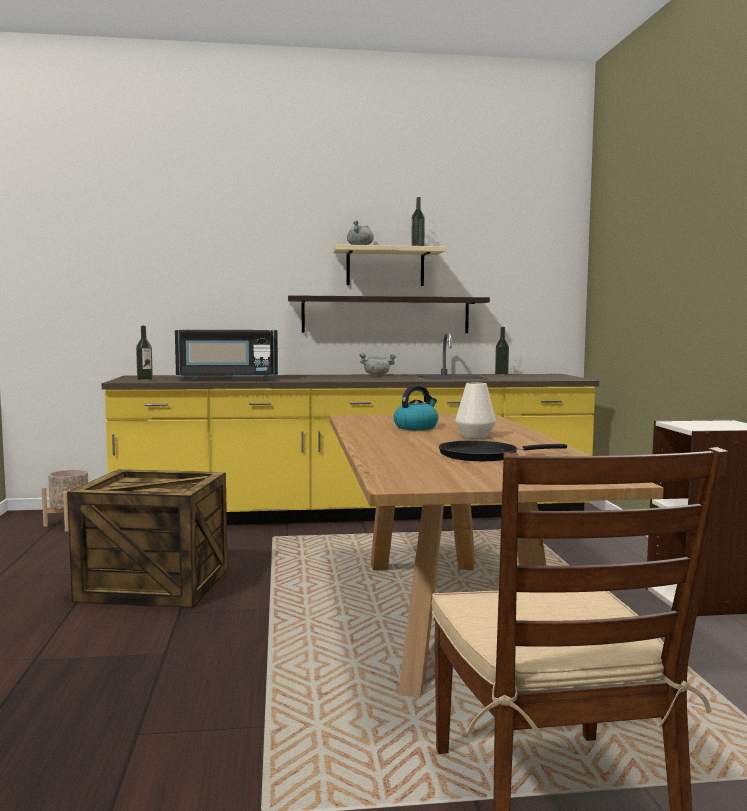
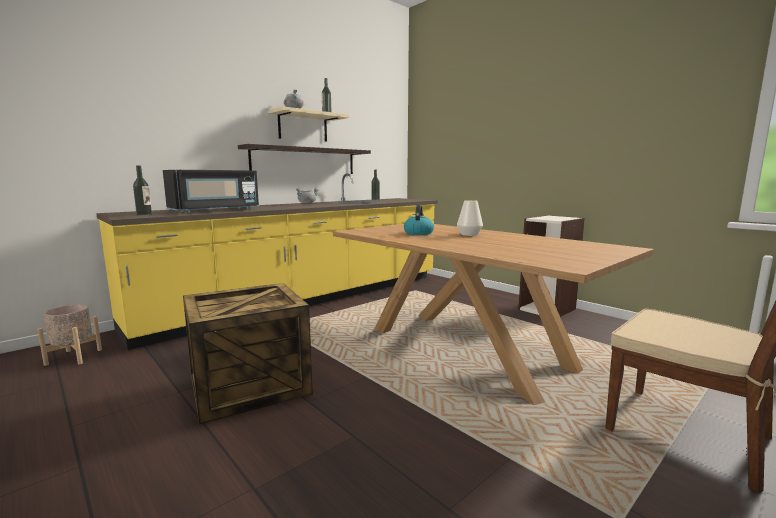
camera: 35 degrees left, 5 degrees up
(484, 456) = (524, 244): black frying pan -> none

